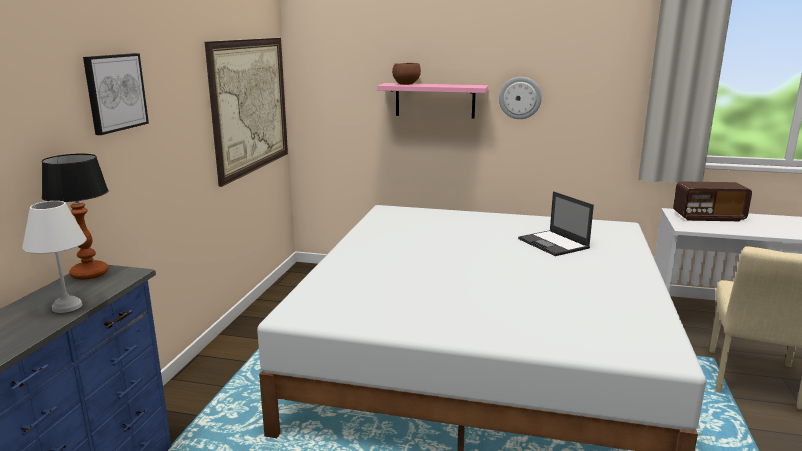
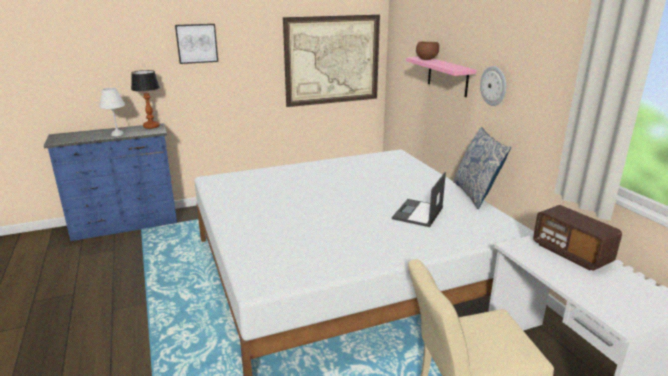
camera: 55 degrees right, 5 degrees up
(536, 214) = (476, 194): none -> pillow

